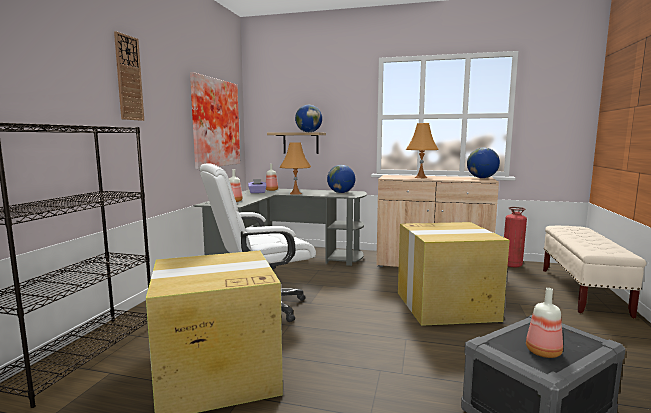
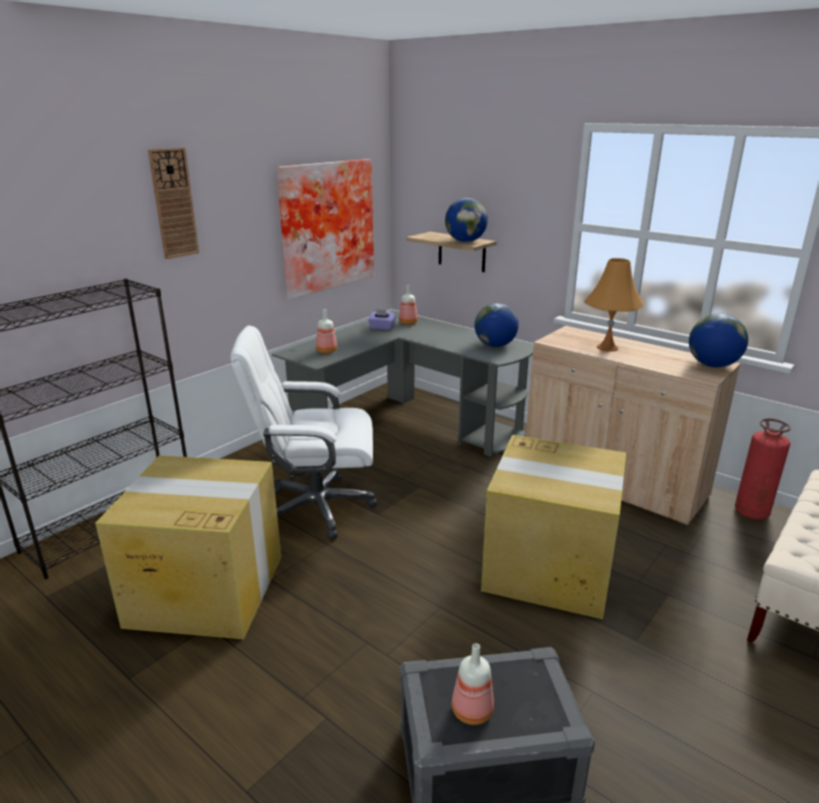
camera: 25 degrees right, 15 degrees up
(295, 193) = (428, 338): orange table lamp -> none

